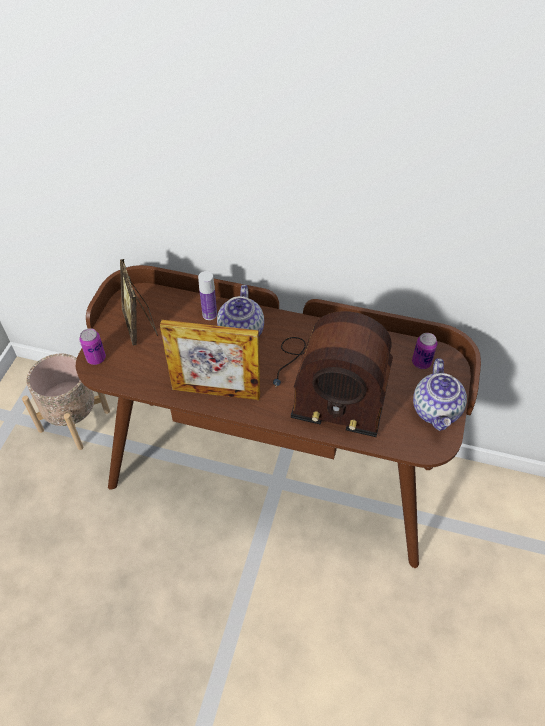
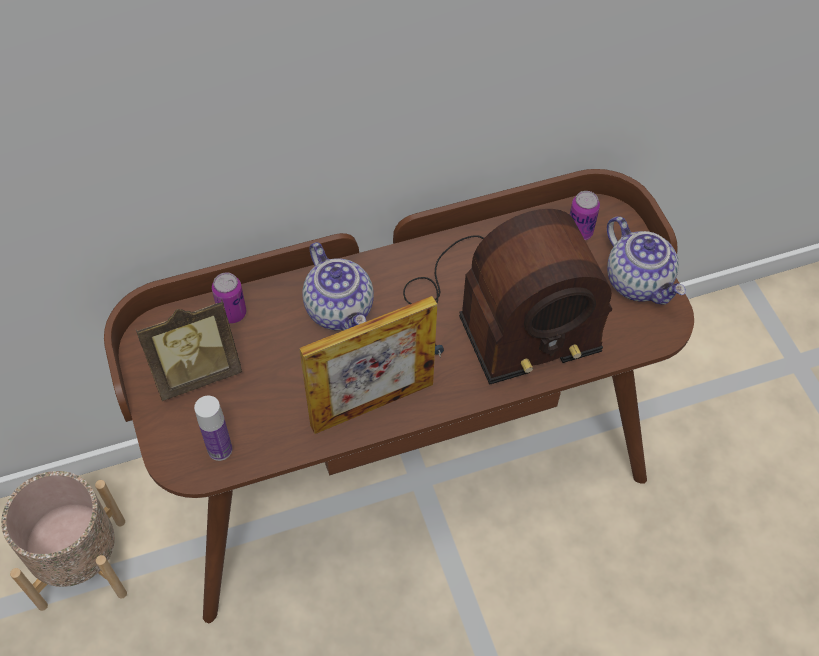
camera: 35 degrees left, 5 degrees up
(96, 358) = (174, 451): can -> can (232, 313)
(140, 325) = (197, 373): picture frame -> picture frame turned 60 degrees counterclockwise
(209, 314) = (278, 307): bottle -> bottle (220, 449)

